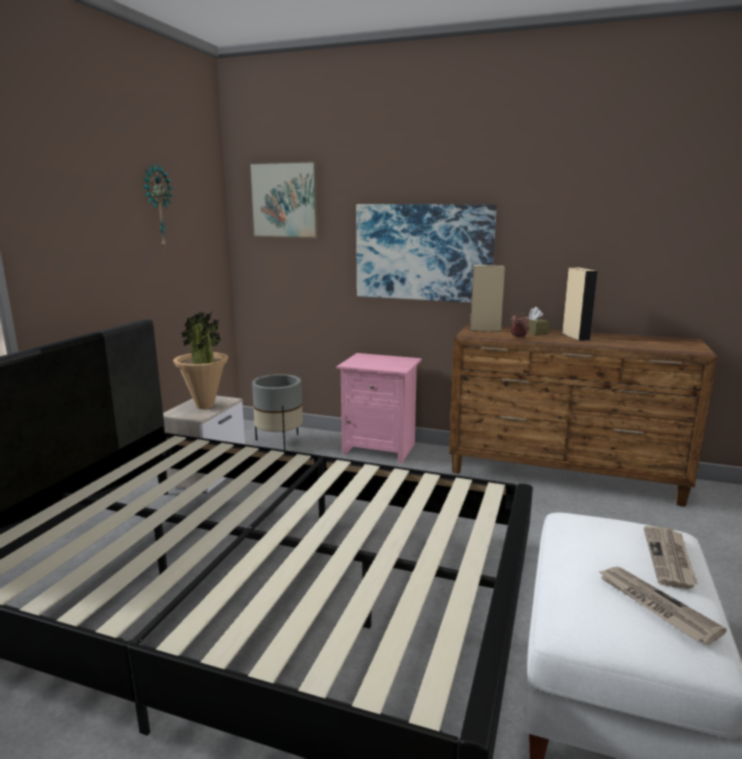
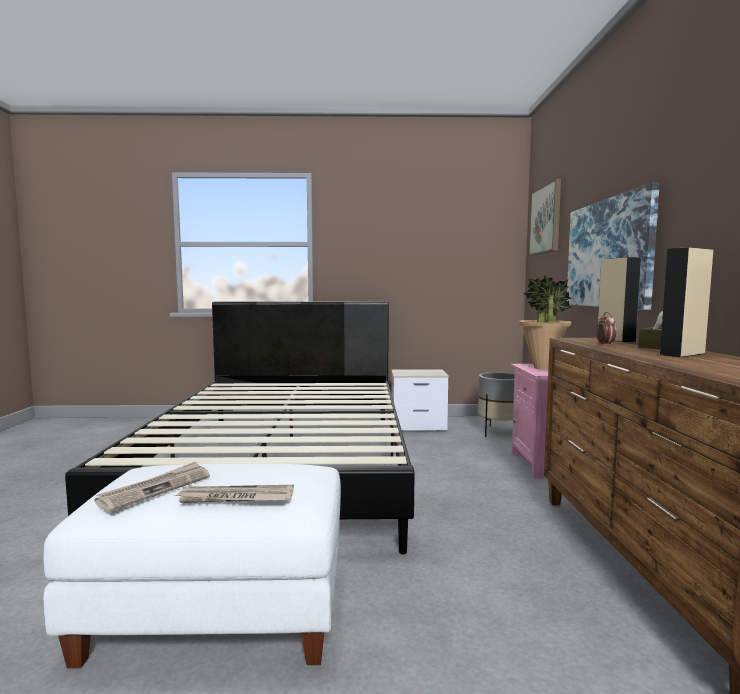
camera: 70 degrees right, 10 degrees down
(157, 206) = (437, 232): wall clock -> none
(205, 406) = (420, 372): potted plant -> potted plant (542, 368)

